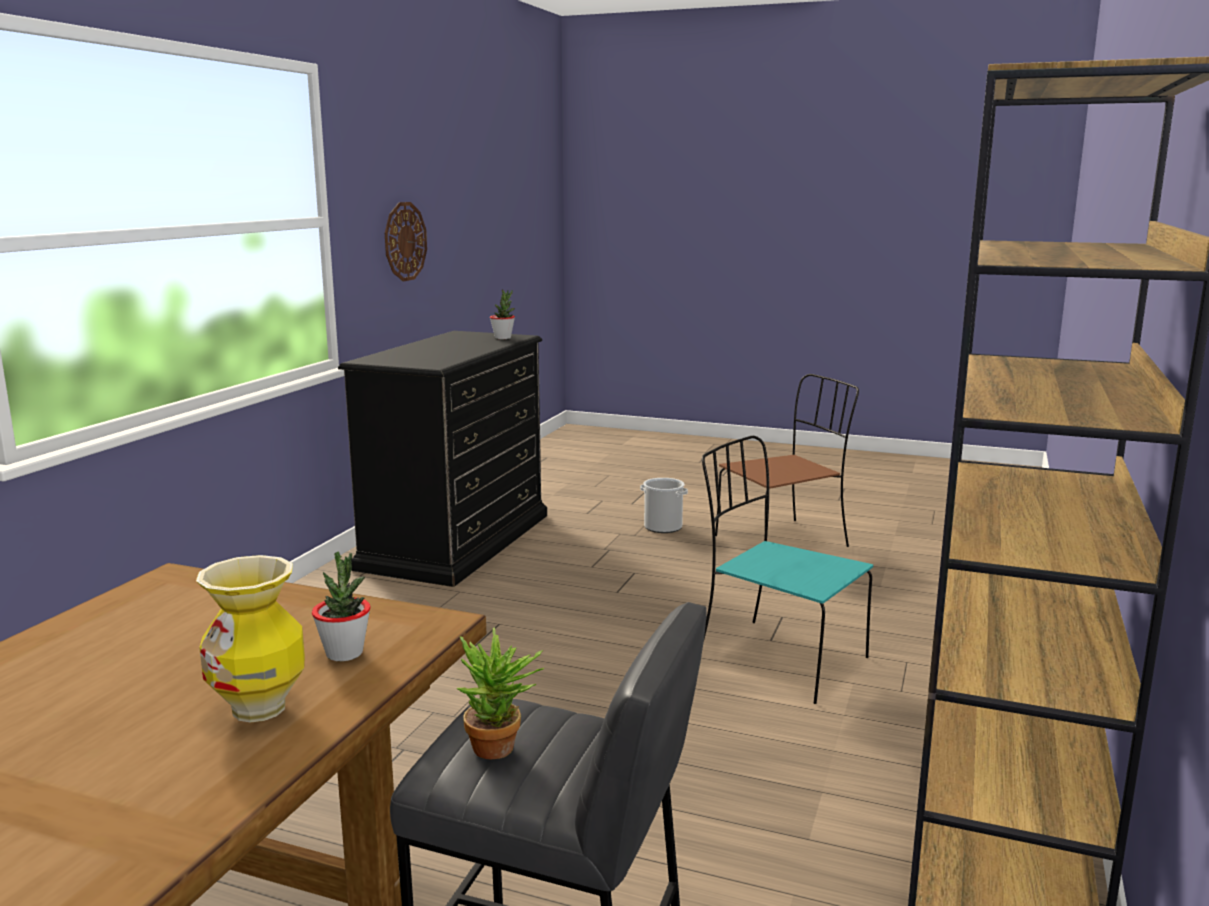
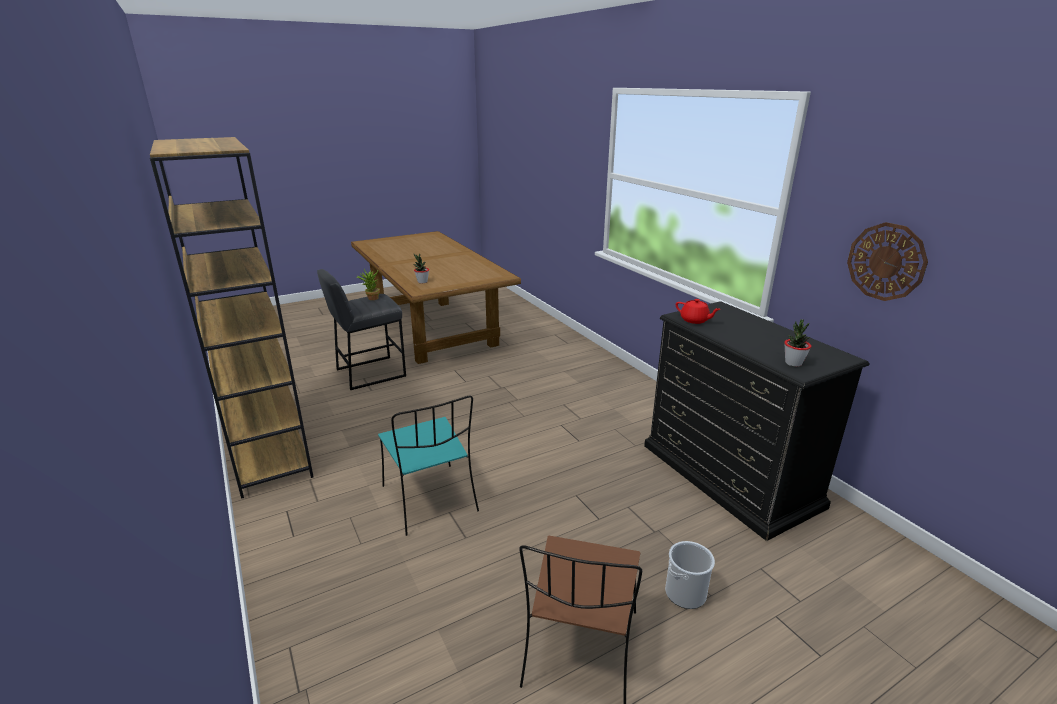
camera: 130 degrees right, 10 degrees up
(260, 709) = (414, 273): vase -> none
(441, 361) = (695, 320): none -> red teapot
(777, 659) = (430, 500): turquoise chair -> turquoise chair turned 75 degrees clockwise

